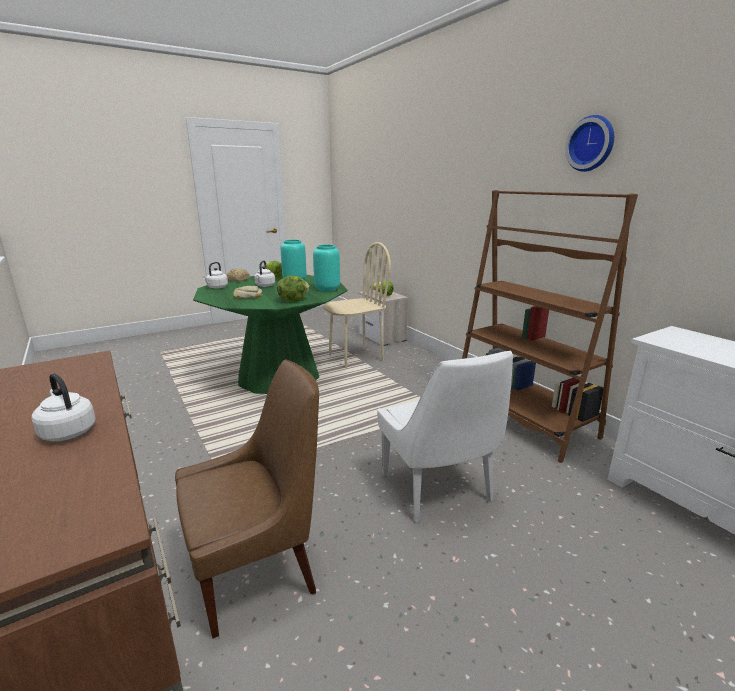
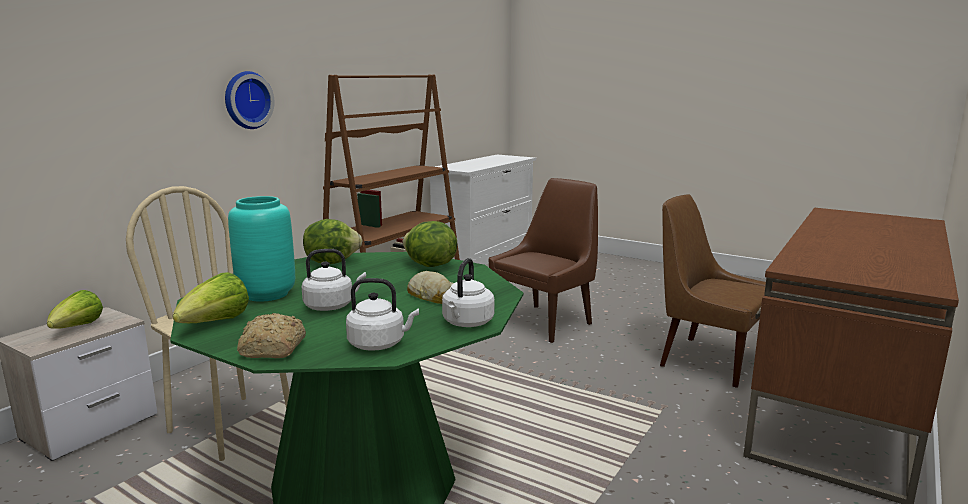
camera: 115 degrees left, 5 degrees down
(67, 431) = (836, 234): white kettle -> white kettle (467, 323)
(327, 289) = (332, 262): turquoise vase -> lettuce
(438, 489) = (545, 322): white chair -> brown chair
(591, 144) = (351, 31): wall clock -> wall clock (246, 100)

